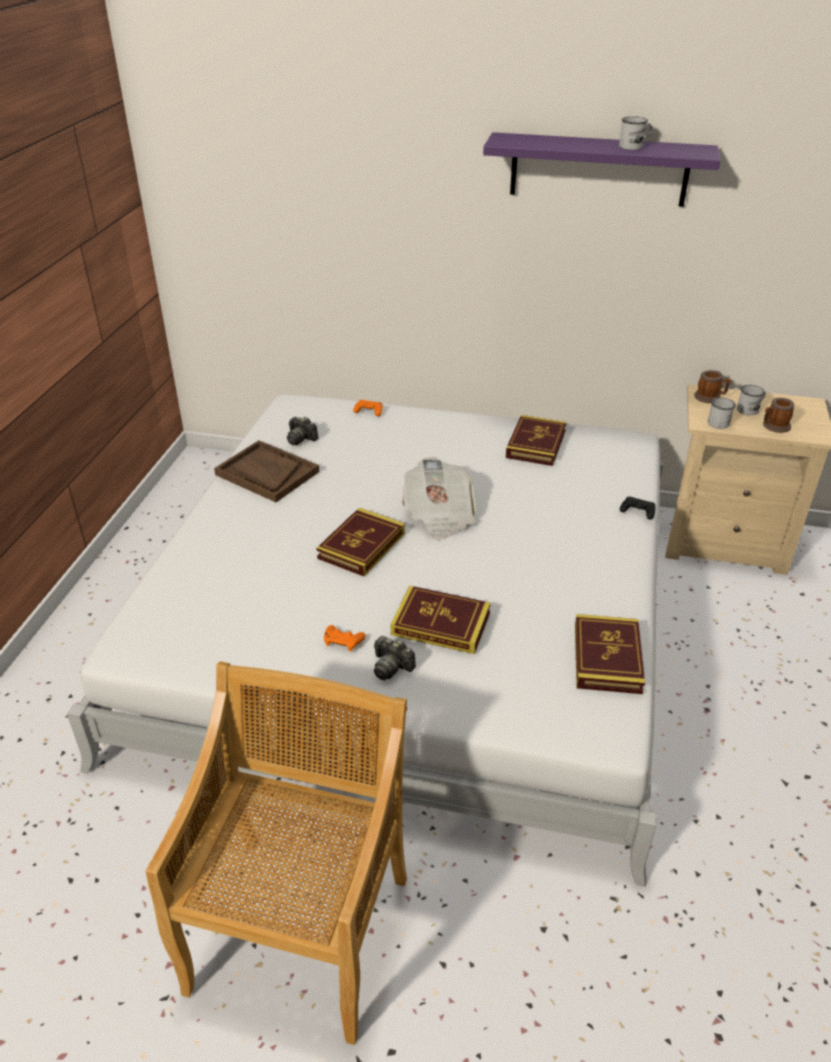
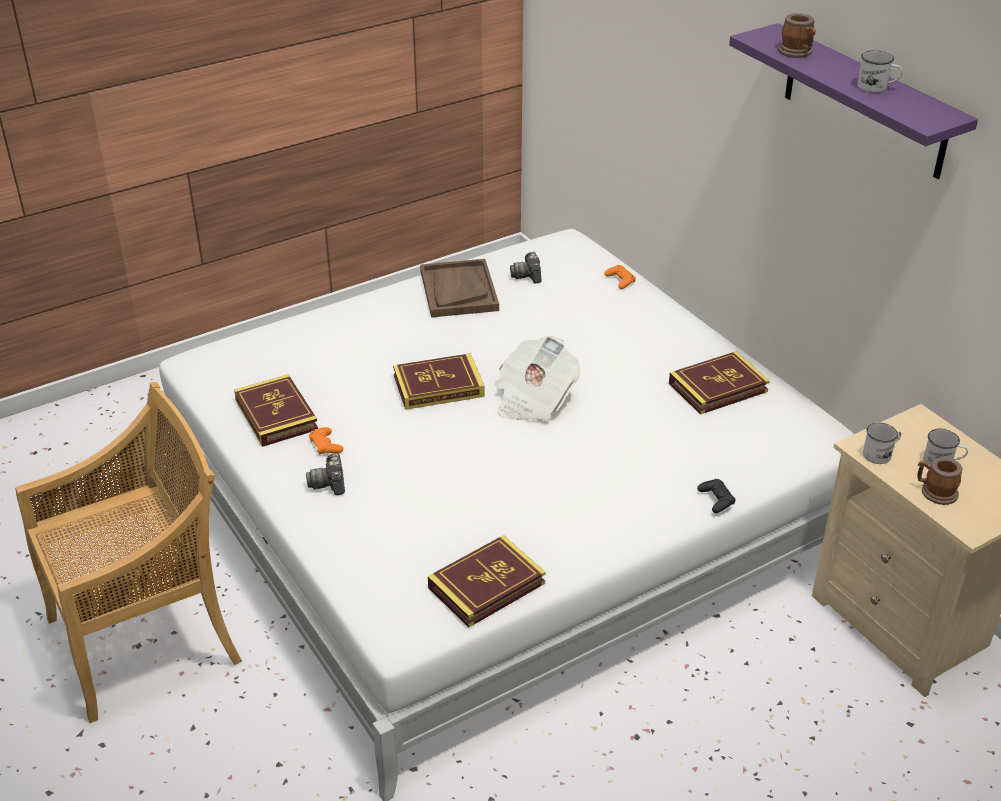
camera: 45 degrees right, 0 degrees up
(441, 624) = (406, 478): book -> book (276, 415)
(710, 397) = (919, 428): mug -> mug (797, 52)

